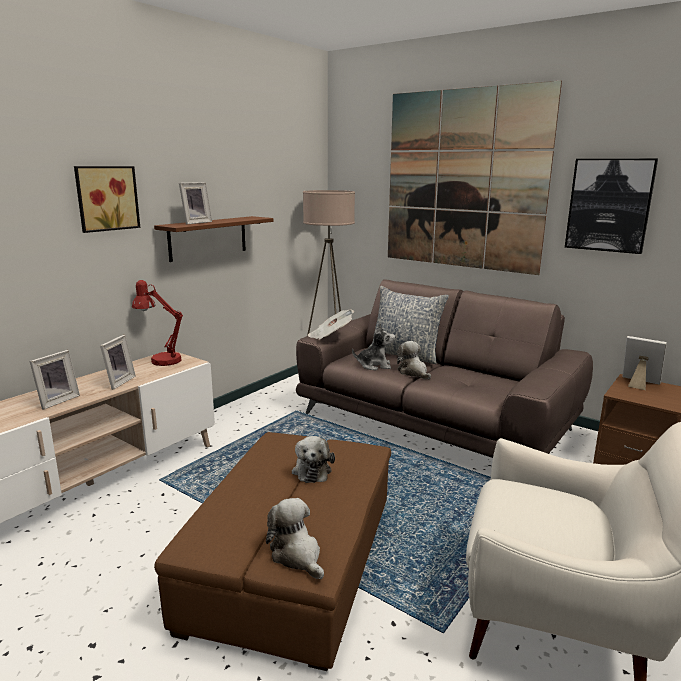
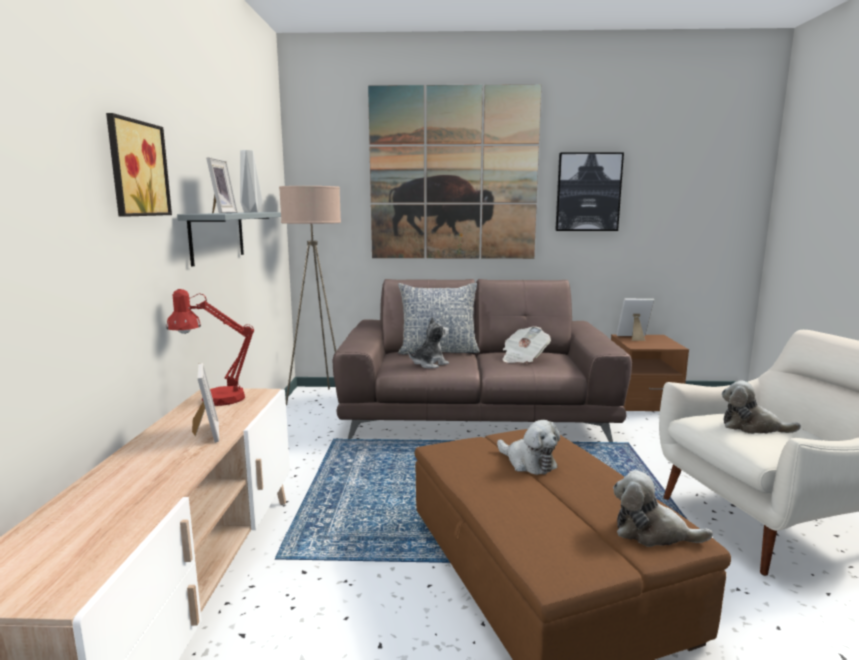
camera: 35 degrees left, 5 degrees down
(56, 400) = (155, 475): picture frame -> none
(208, 238) = (217, 236): brown shelf -> grey shelf
(243, 218) = (250, 212): none -> grey vase
(330, 336) = (367, 343): newspaper -> newspaper (523, 358)
(413, 372) = (472, 362): plush toy -> plush toy (752, 427)

